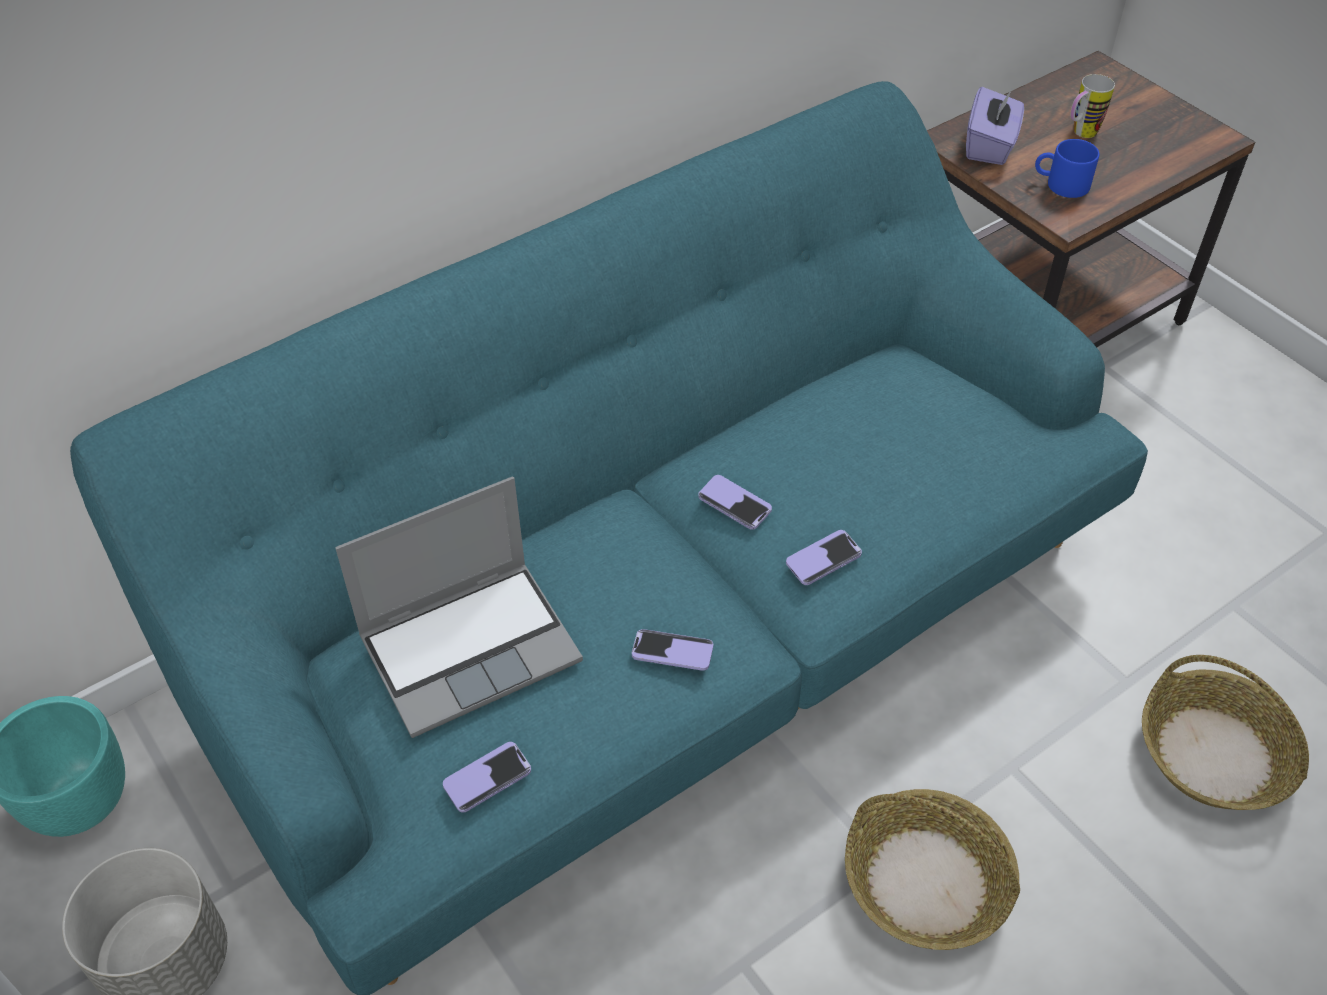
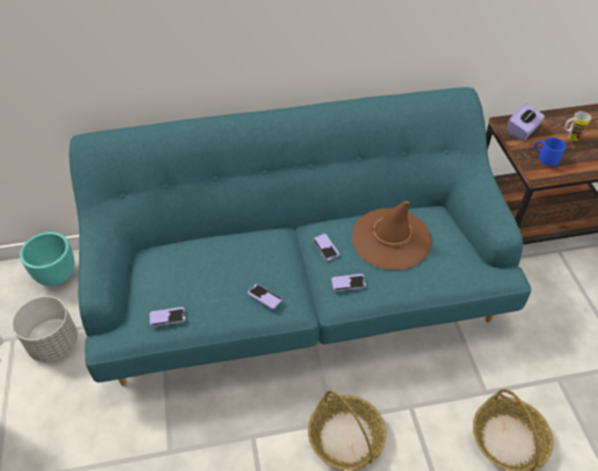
camera: 25 degrees right, 0 degrees up
(471, 646) = (191, 266): laptop -> none
(853, 440) = (391, 239): none -> brown hat

